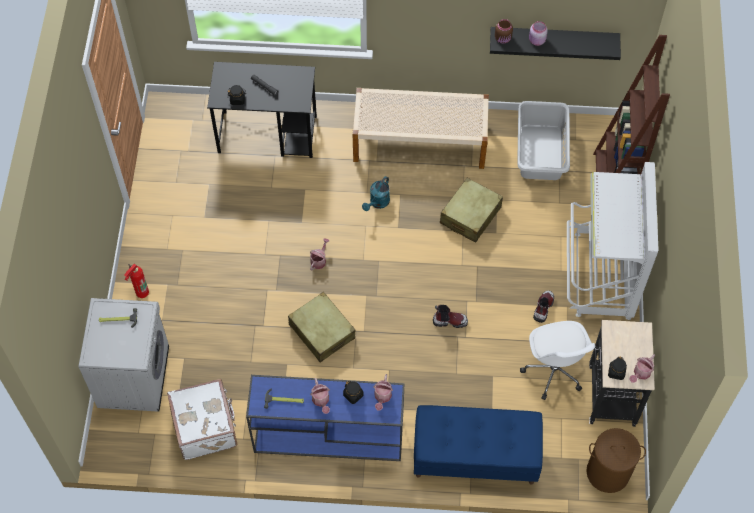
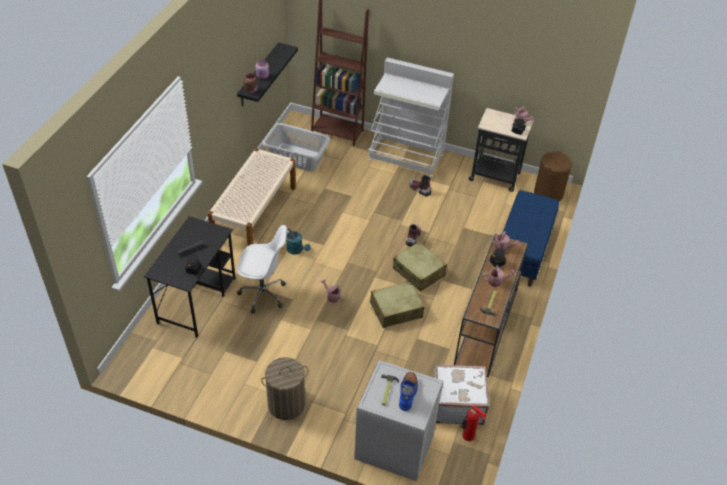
camera: 75 degrees left, 15 degrees down
(120, 339) = (408, 393): none -> blue boot
(140, 292) = (312, 424): fire extinguisher -> fire extinguisher (468, 437)
(157, 261) = (286, 404): none -> laundry basket
(327, 436) = (486, 328): blue console table -> brown console table
(470, 215) = (331, 204): beige suitcase -> beige suitcase (419, 272)
(553, 373) = (471, 198): white office chair -> white office chair (264, 295)

